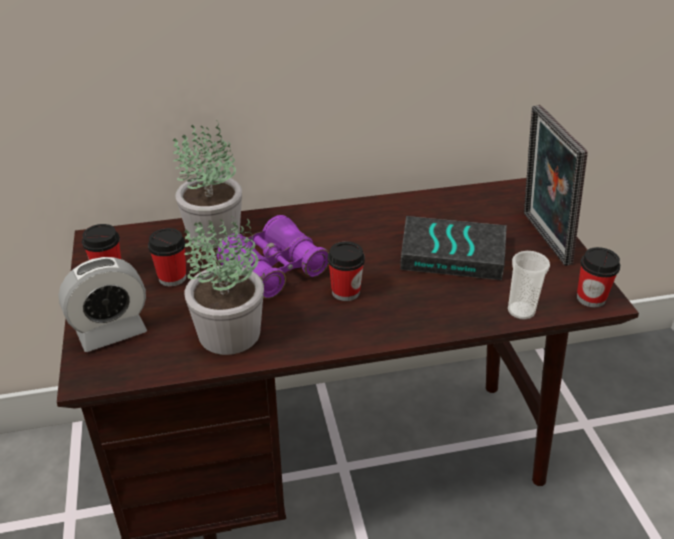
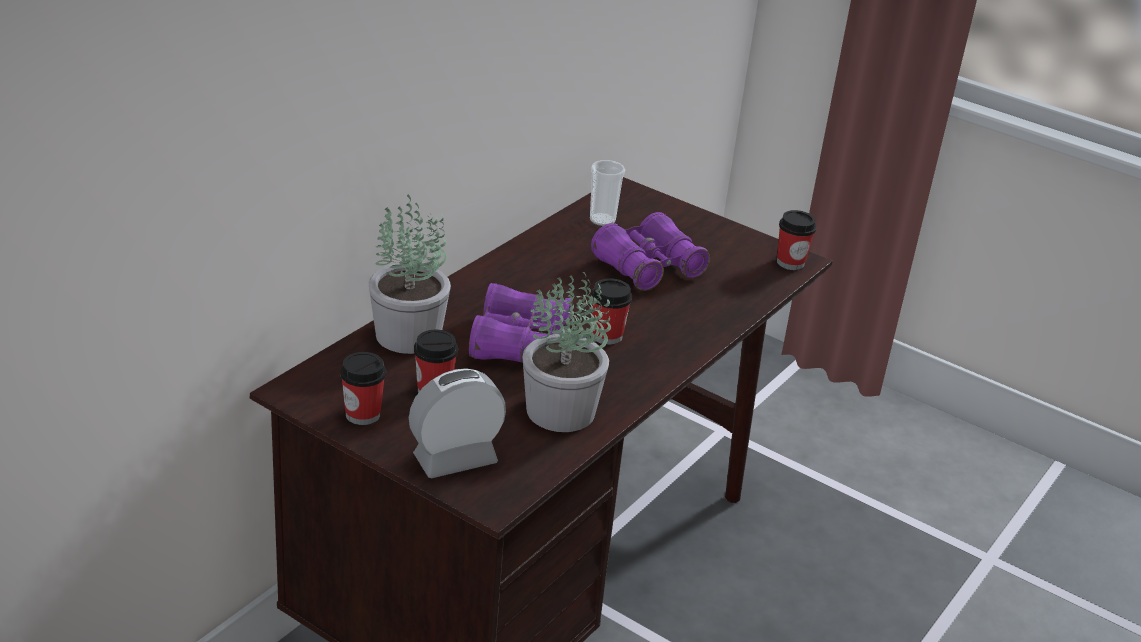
camera: 45 degrees left, 5 degrees down
(112, 332) = (455, 459): alarm clock -> alarm clock turned 135 degrees counterclockwise
(453, 254) = (648, 268): book -> purple binoculars
(521, 311) = (756, 293): cup -> cup (602, 220)
(541, 238) = (698, 228): picture frame -> none

